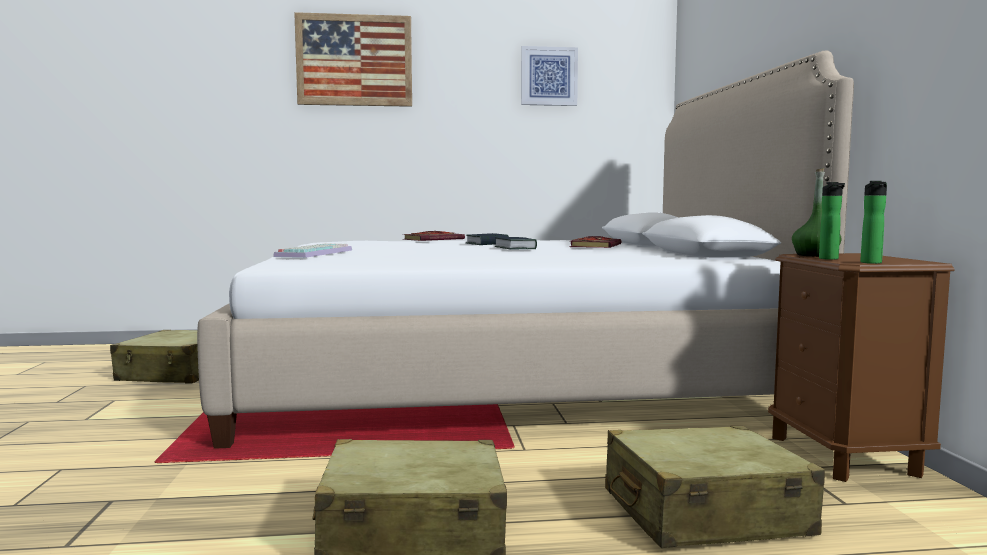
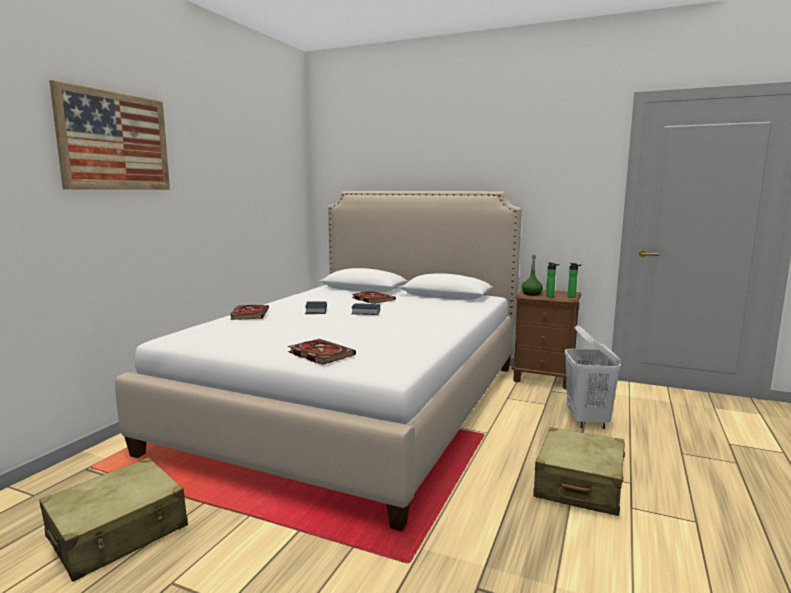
camera: 60 degrees left, 5 degrees up
(314, 253) = (319, 354): keyboard -> book
(549, 76) = (252, 164): picture -> none
(704, 513) = (587, 420): beige suitcase -> white laundry basket

